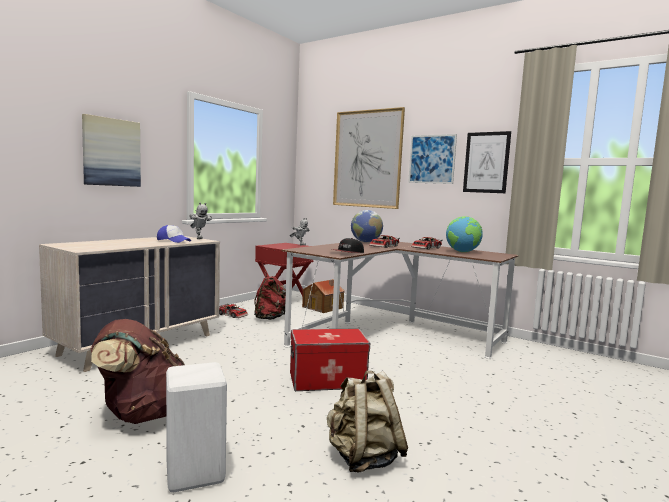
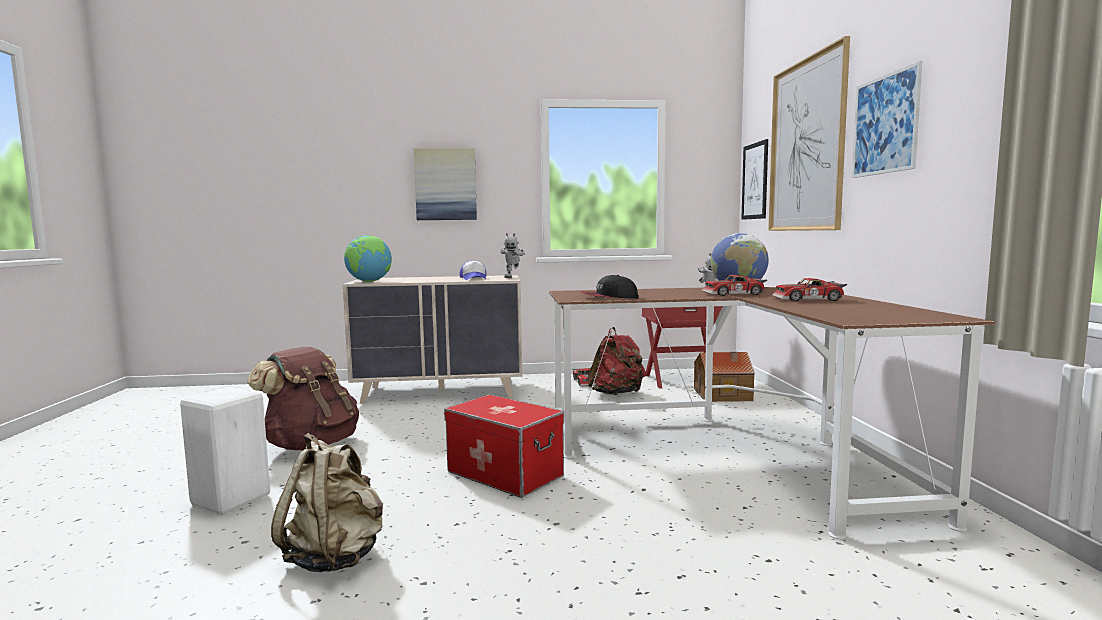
camera: 50 degrees right, 0 degrees up
(462, 252) = (851, 308): globe -> globe (369, 281)
(486, 162) = (971, 109): picture -> picture (755, 181)

